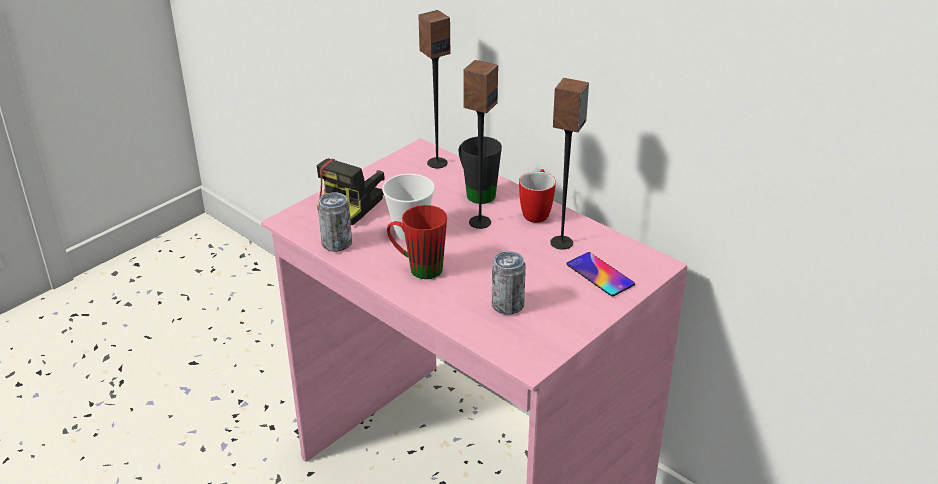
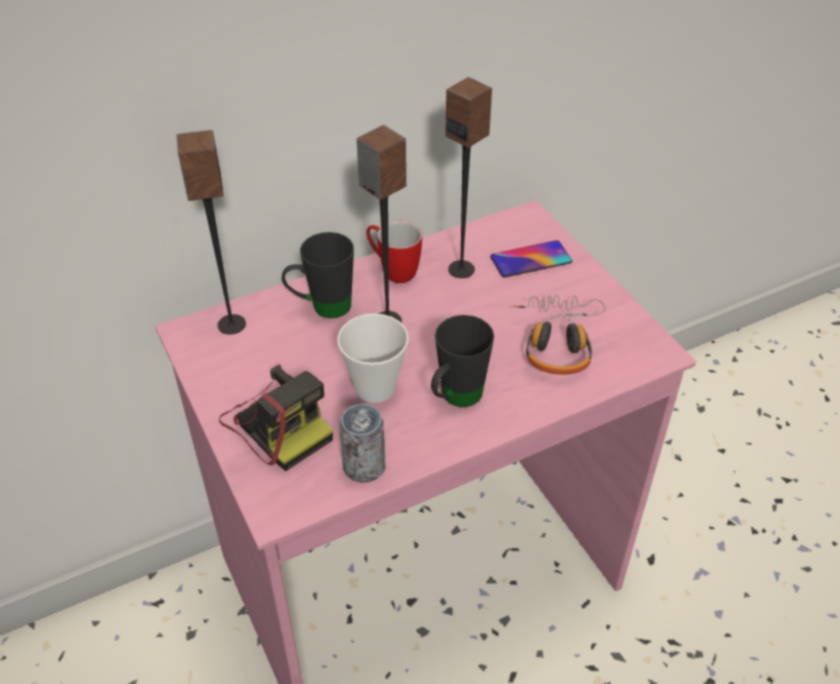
camera: 70 degrees left, 10 degrees up
(417, 268) = (455, 399): red mug -> black mug
(507, 305) = (558, 342): can -> headphones

